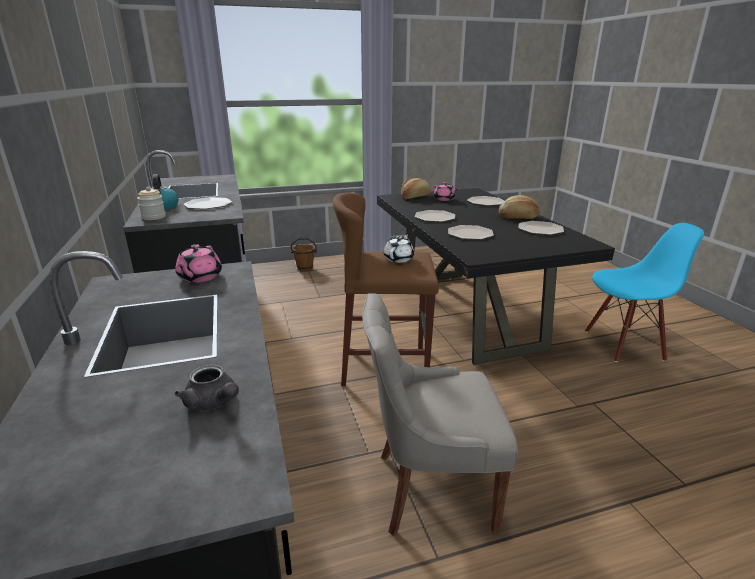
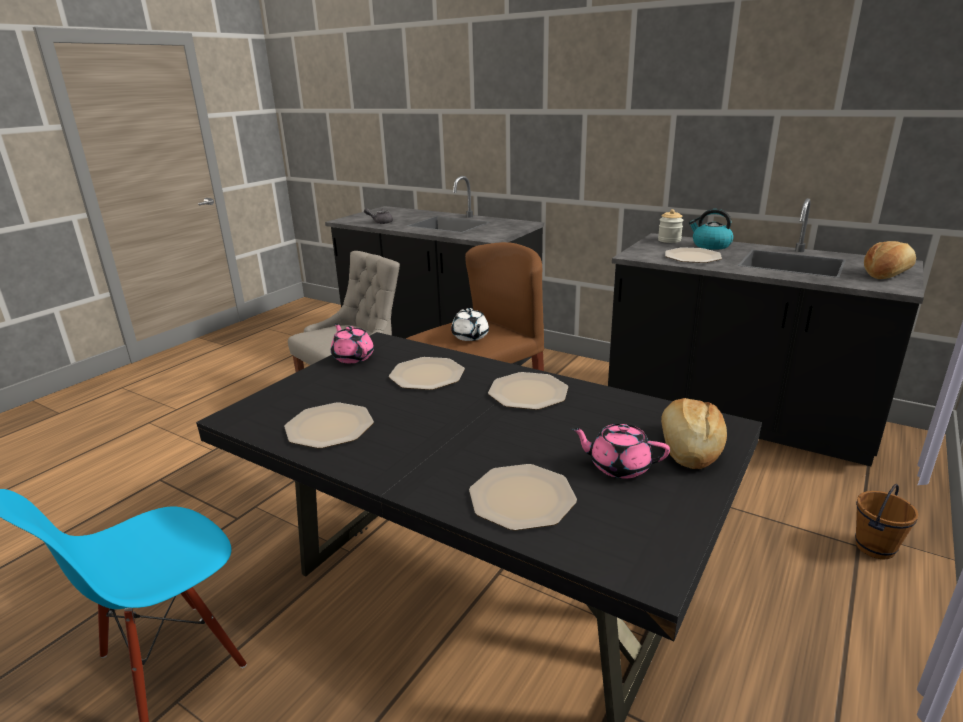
camera: 140 degrees right, 0 degrees up
(199, 277) = (493, 233): pink teapot -> pink teapot (353, 357)
(518, 217) = (392, 453): bread -> bread (887, 274)

